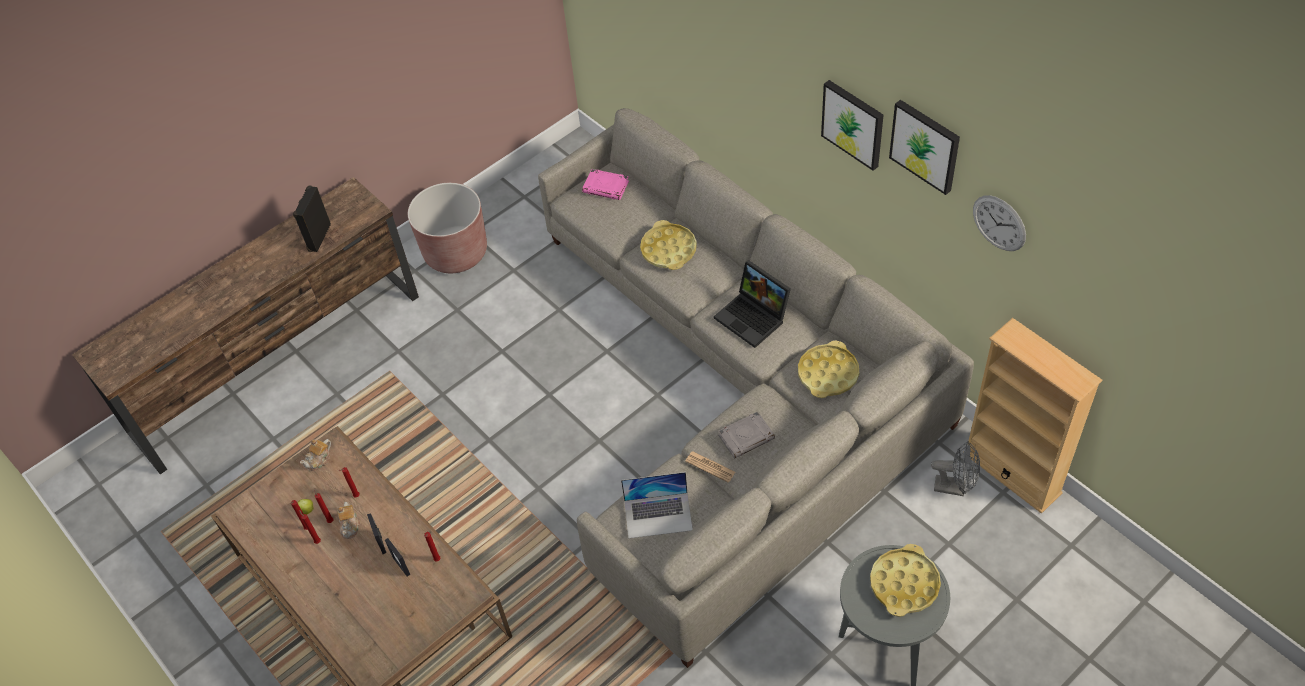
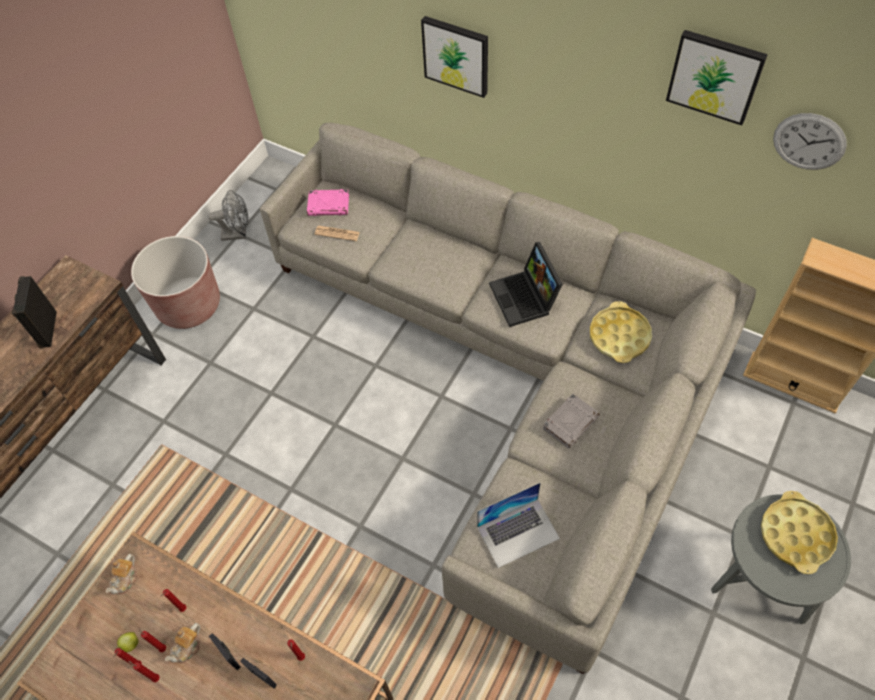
camera: 20 degrees left, 5 degrees up
(350, 526) = (188, 647): teapot -> teapot turned 60 degrees clockwise
(668, 250) = (415, 252): yellow tray -> none
(710, 467) = (547, 464): newspaper -> newspaper (337, 233)
(754, 317) = (525, 298): laptop -> laptop turned 45 degrees clockwise
(853, 123) = (614, 73): picture -> picture (456, 55)
(955, 487) = (750, 410): grey fan -> grey fan (238, 234)

